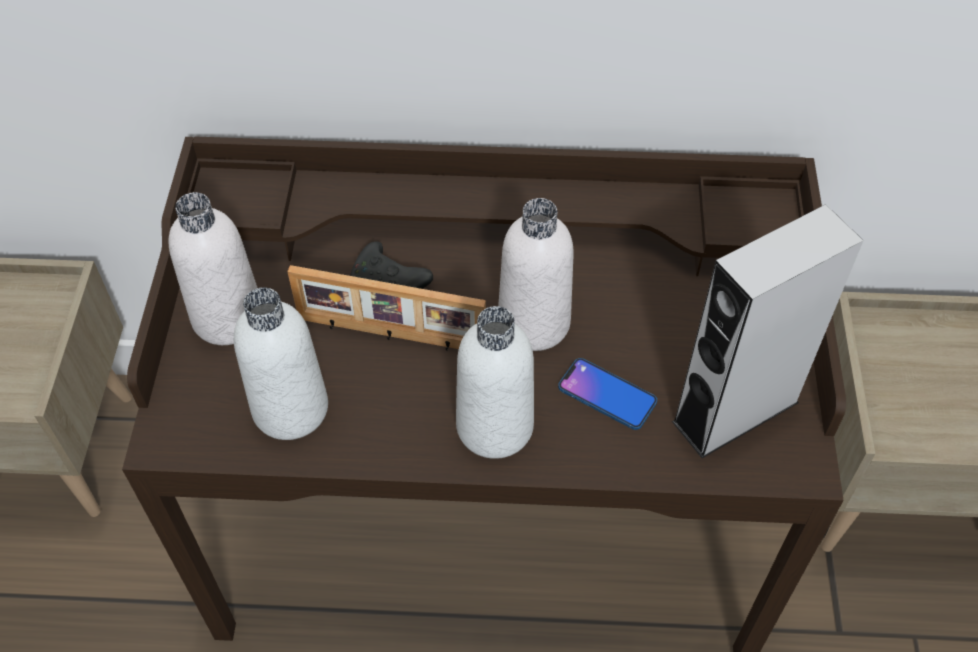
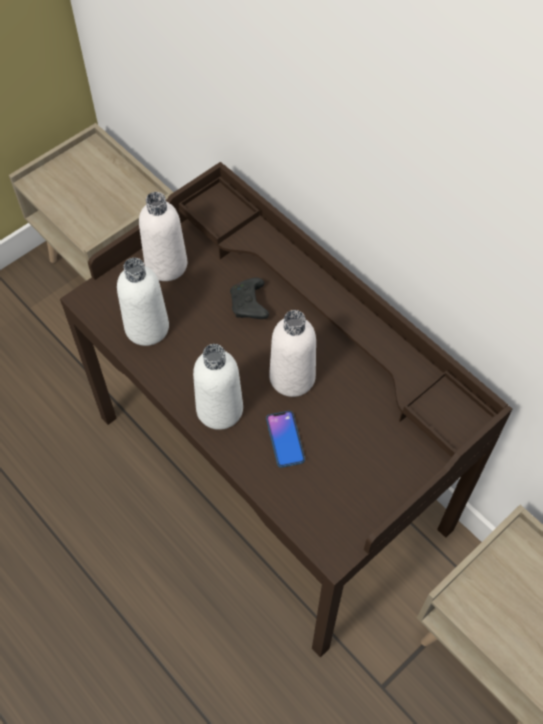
camera: 45 degrees right, 5 degrees up
(390, 335) = (223, 330): picture frame -> none
(735, 412) = (334, 500): grey speaker -> none

